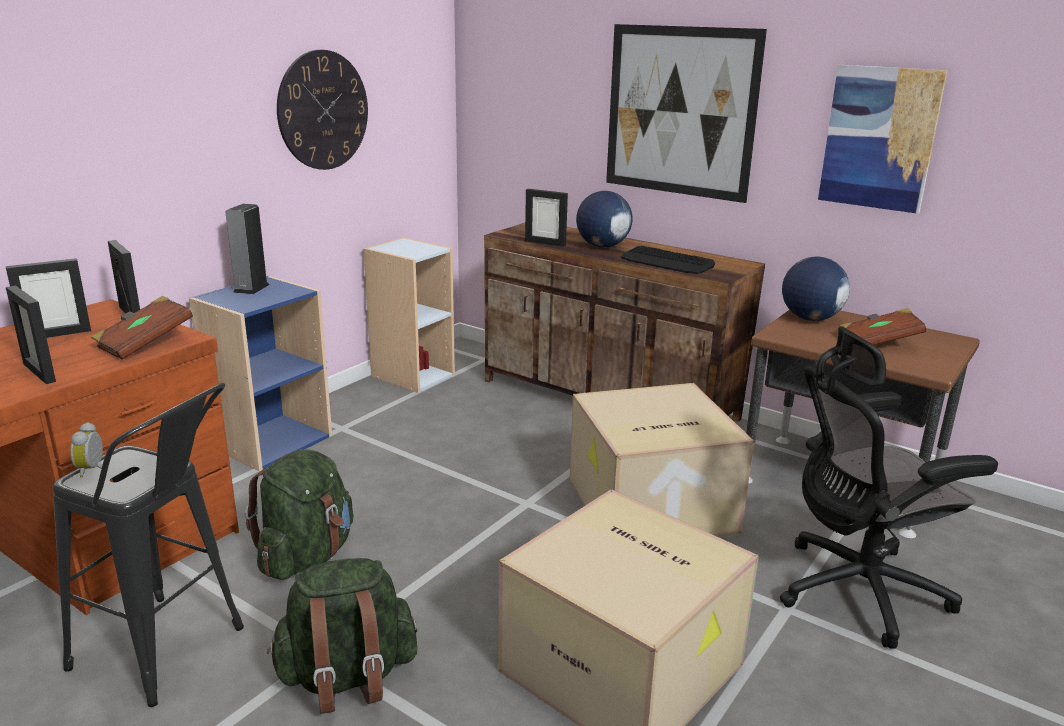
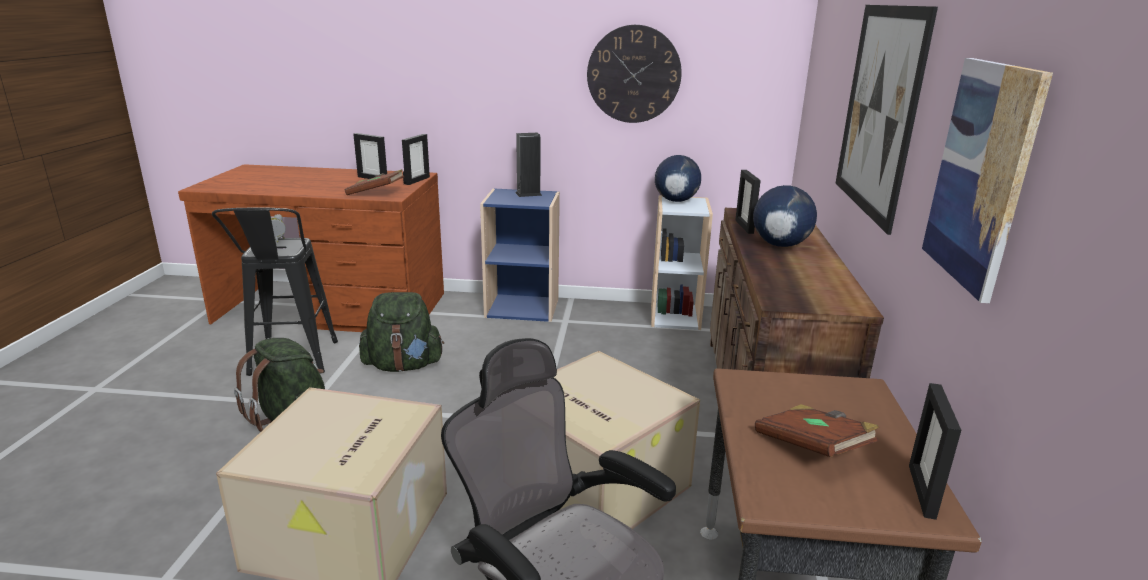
camera: 60 degrees right, 0 degrees up
(41, 372) = (320, 189): picture frame -> picture frame (923, 491)
(667, 262) = (784, 275): keyboard -> none
(810, 319) = (827, 392): globe -> globe (675, 201)

